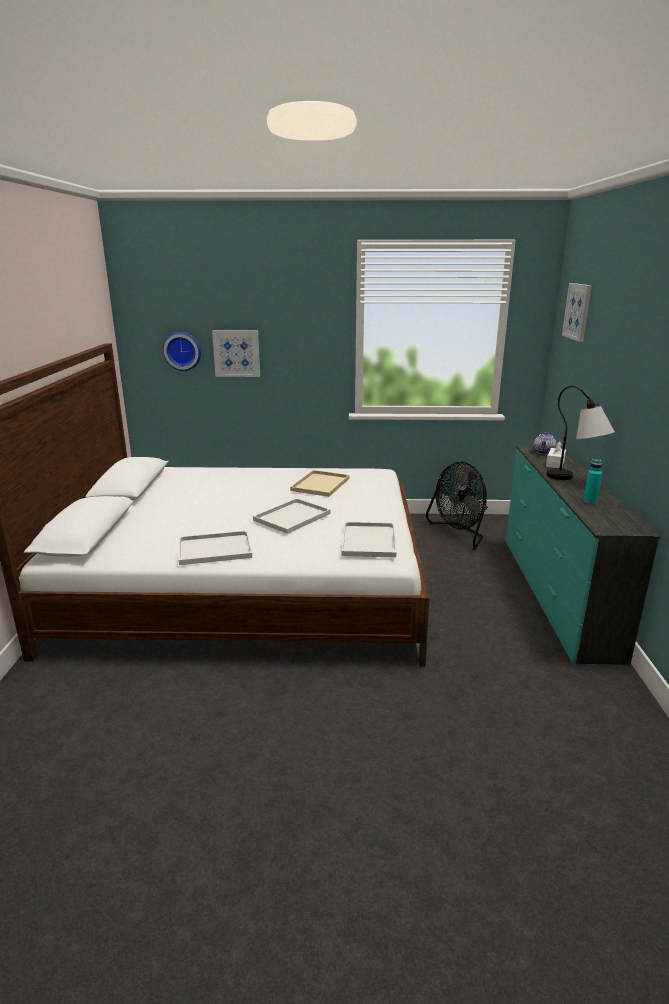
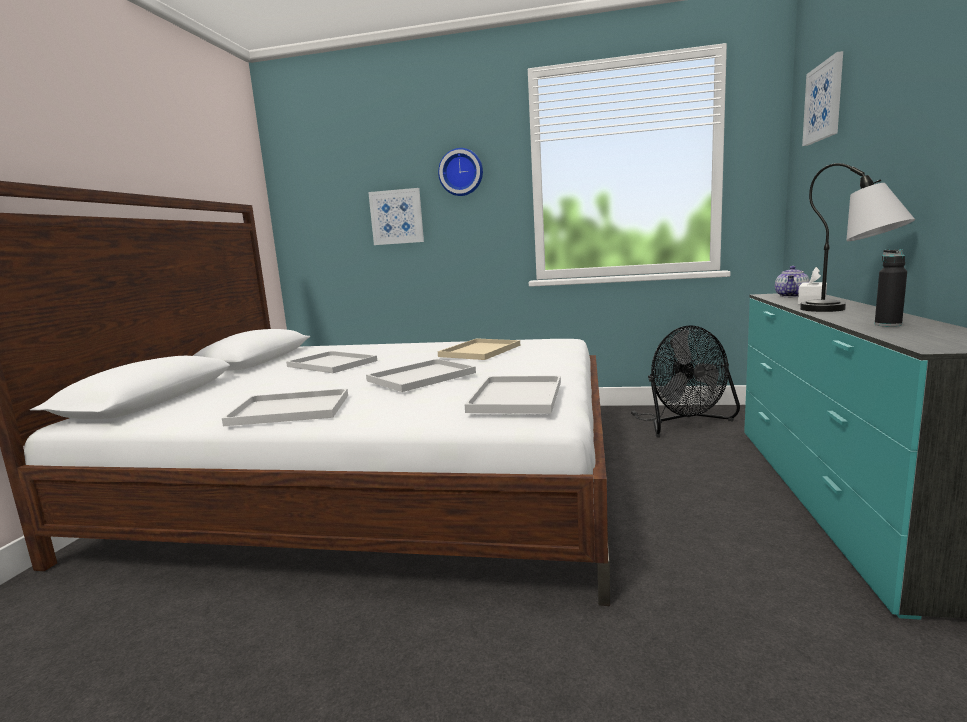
camera: 10 degrees right, 10 degrees down
(182, 351) = (338, 218): wall clock -> wall clock (461, 172)
(208, 495) = (333, 363): none -> white tray
(460, 532) = (679, 424): black fan -> black fan turned 90 degrees counterclockwise
(590, 501) = (888, 325): turquoise bottle -> black bottle

